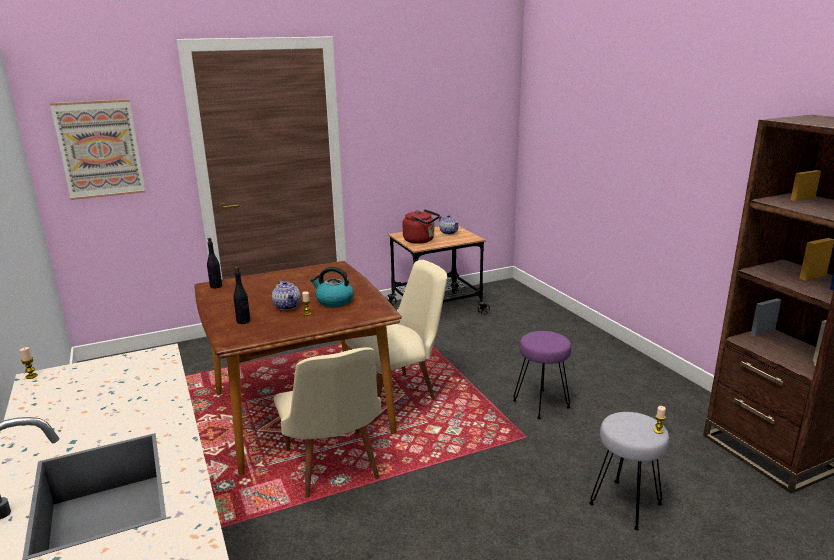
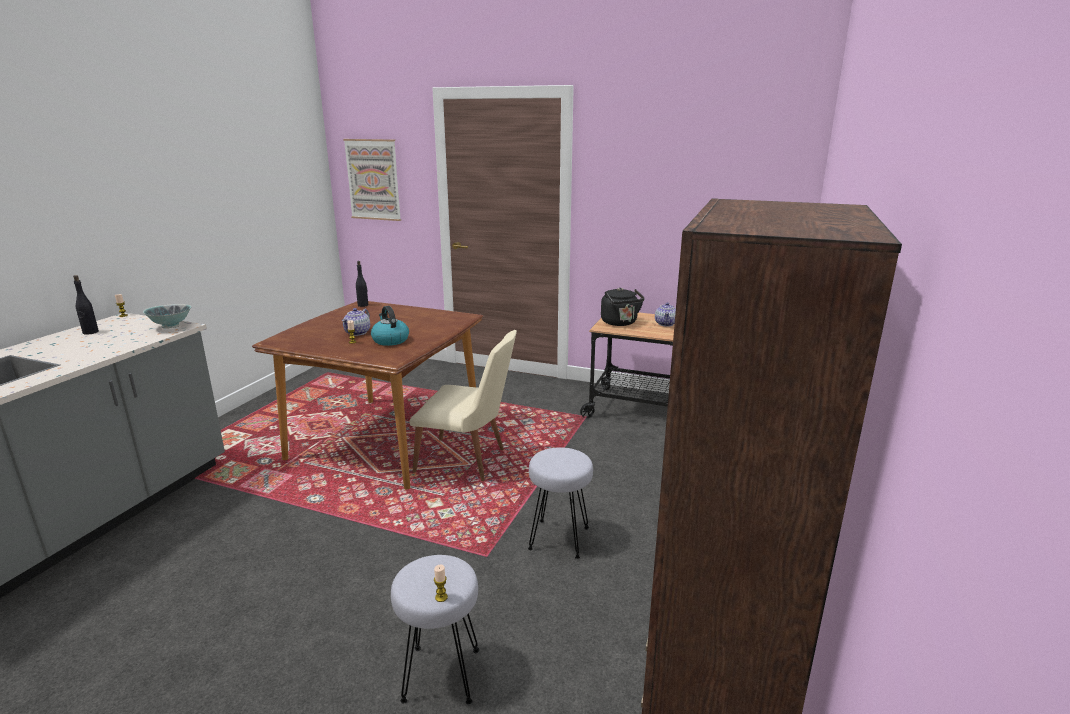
camera: 45 degrees right, 0 degrees up
(146, 359) = (171, 326): none -> bowl
(243, 321) = (312, 332): black bottle -> black bottle (90, 332)
(333, 471) = (325, 490): beige chair -> none
(421, 240) = (620, 323): red kettle -> black kettle
(541, 404) = (560, 539): purple stool -> grey stool

